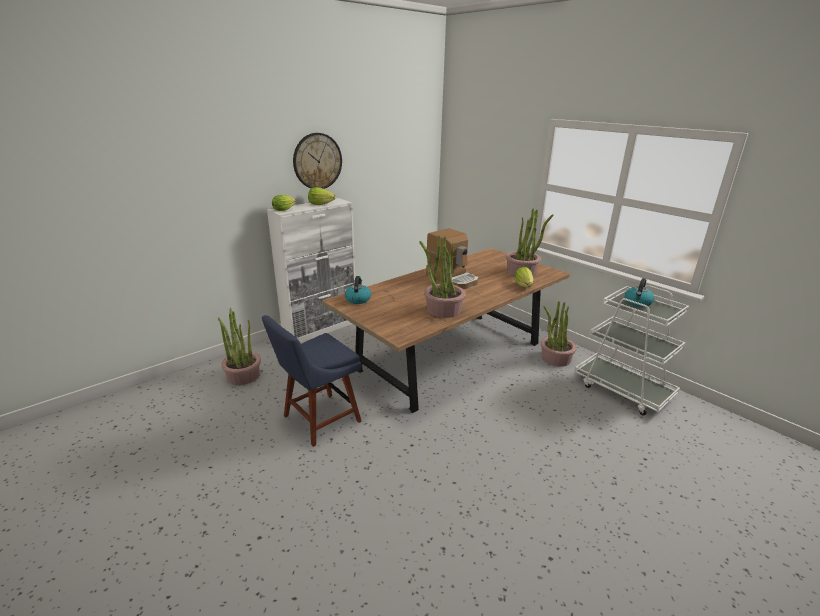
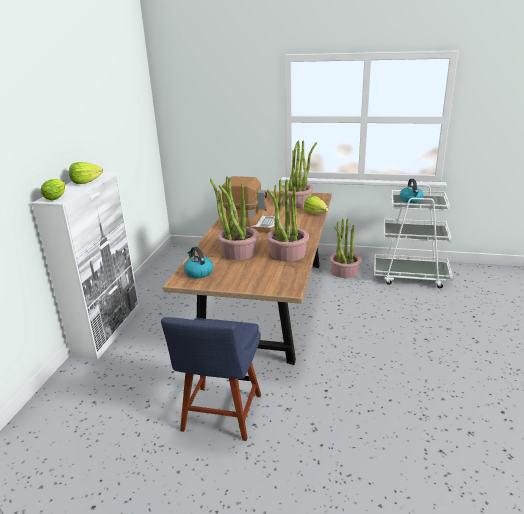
camera: 35 degrees left, 0 degrees up
(243, 375) = (78, 417): potted plant -> potted plant (238, 252)
(317, 161) = (65, 131): wall clock -> none

